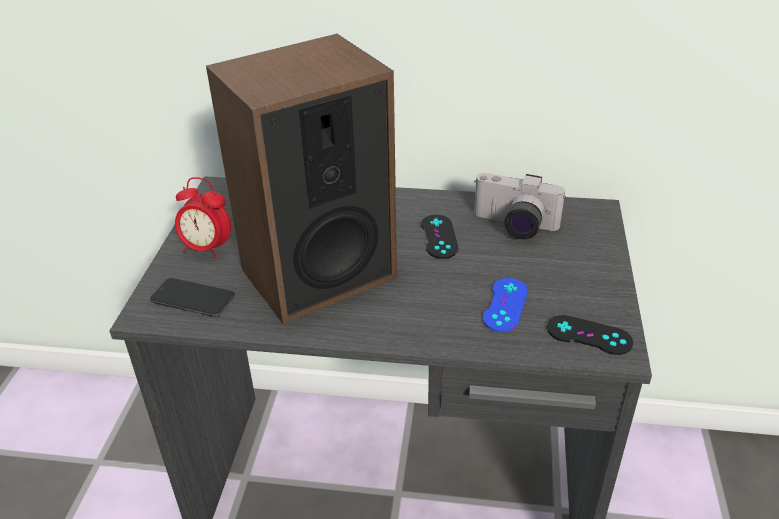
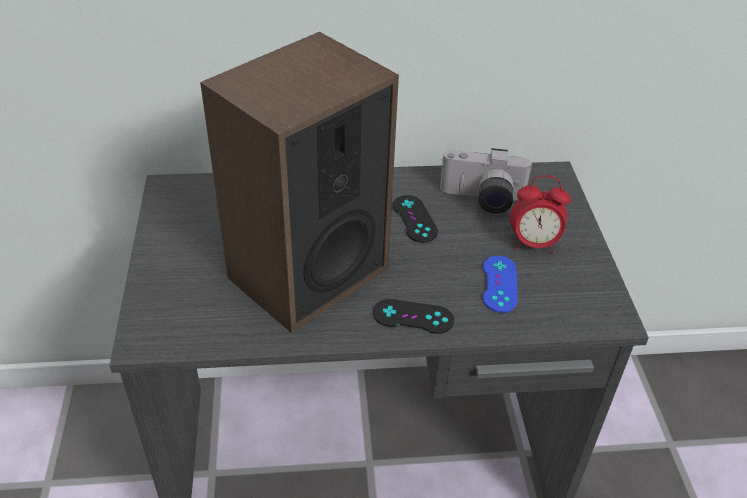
camera: 15 degrees left, 5 degrees up
(193, 298) = (187, 317): phone -> none
(207, 249) = (182, 259): alarm clock -> alarm clock (533, 244)
(589, 335) = (584, 305): black game controller -> black game controller (413, 317)

